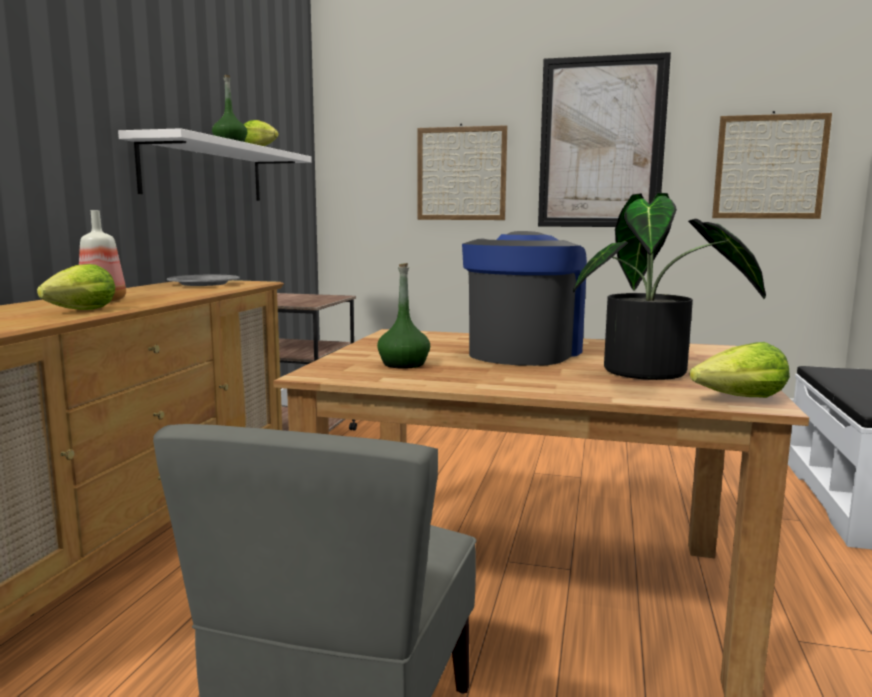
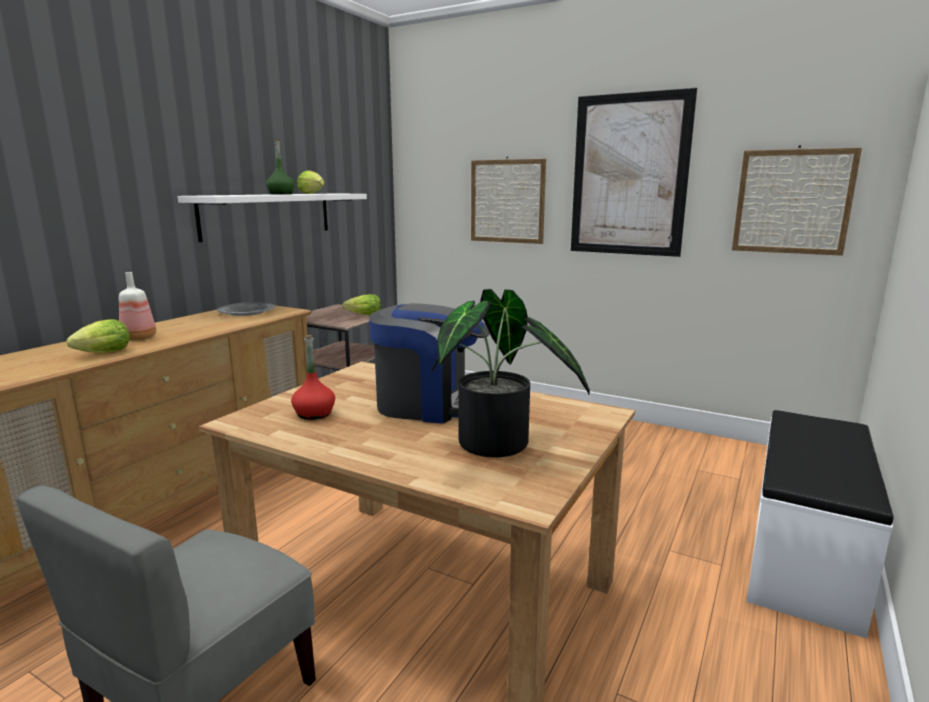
camera: 15 degrees right, 5 degrees up
(403, 364) = (314, 414): green bottle -> red bottle
(524, 352) = (430, 405): coffee machine -> coffee machine turned 60 degrees clockwise
(740, 399) = (522, 494): lettuce -> lettuce (364, 315)

